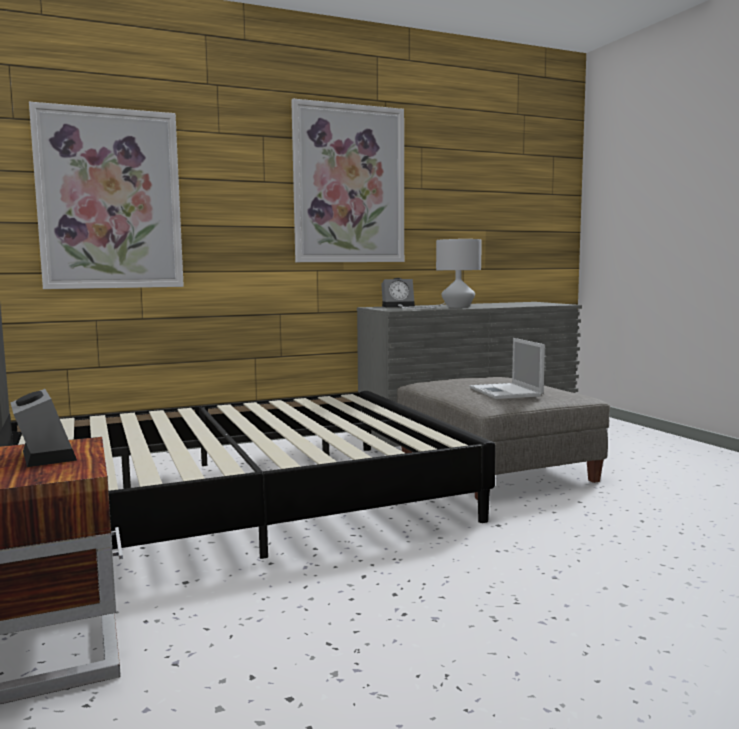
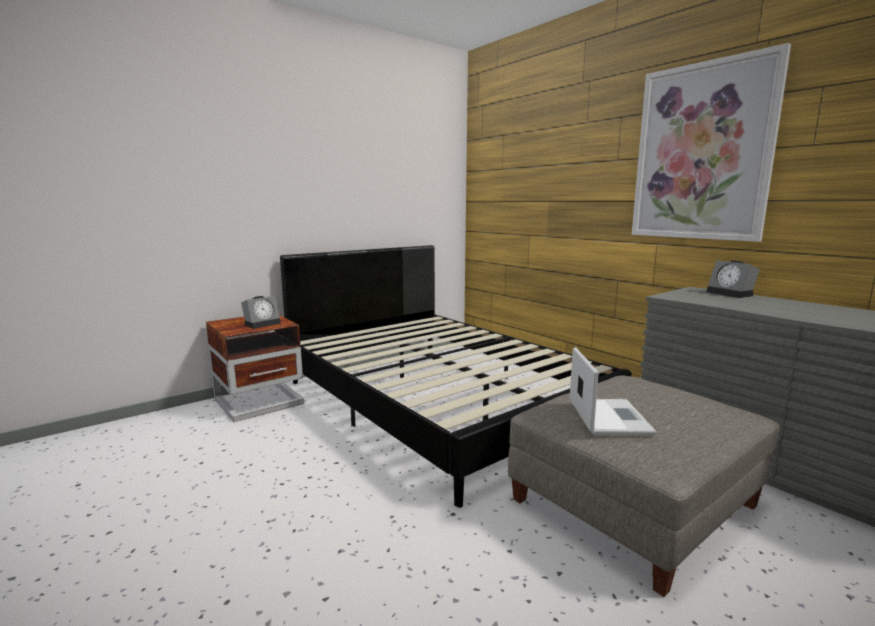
camera: 75 degrees right, 5 degrees up
(110, 200) = (517, 185): picture -> none
(442, 307) = (749, 305): white table lamp -> none
(506, 392) = (608, 416): laptop -> laptop turned 120 degrees clockwise

